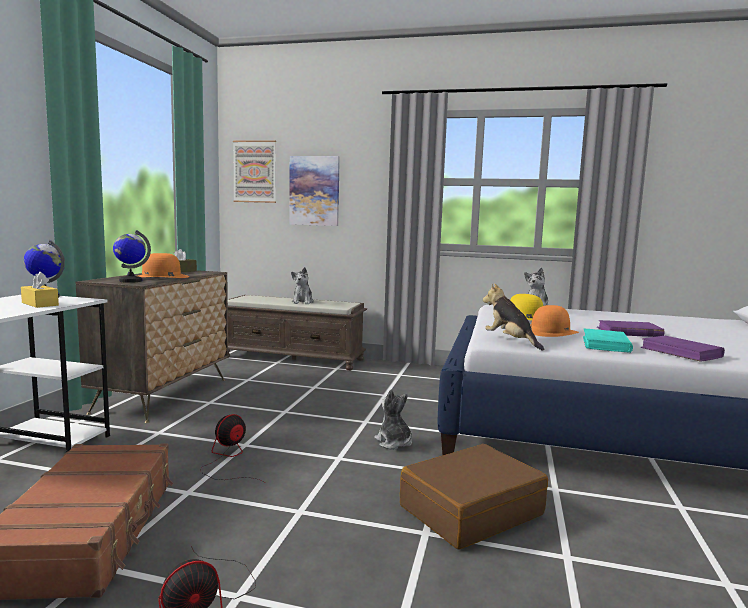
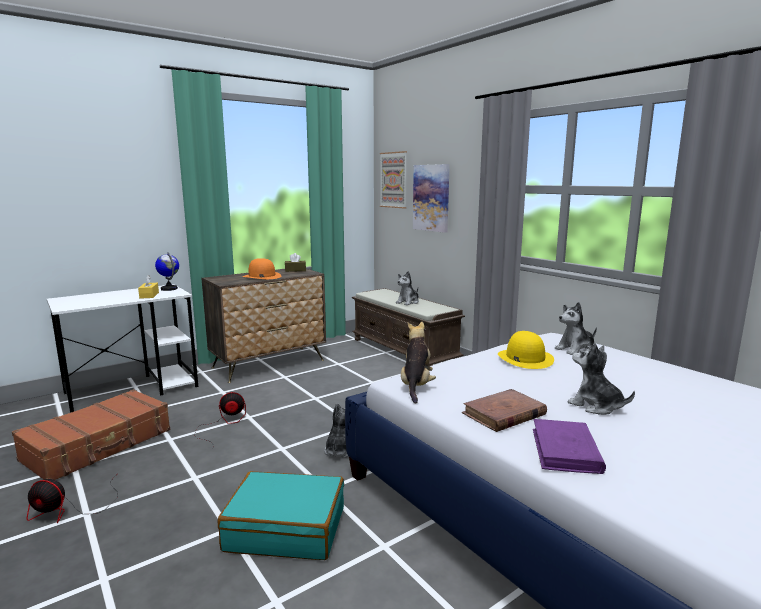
camera: 40 degrees right, 5 degrees up
(130, 281) = (229, 280): globe -> none
(470, 510) = (286, 528): brown suitcase -> turquoise suitcase
(550, 331) = (494, 383): orange hat -> none
(605, 344) = (503, 414): turquoise book -> brown book
(628, 332) = (595, 406): purple book -> plush toy

